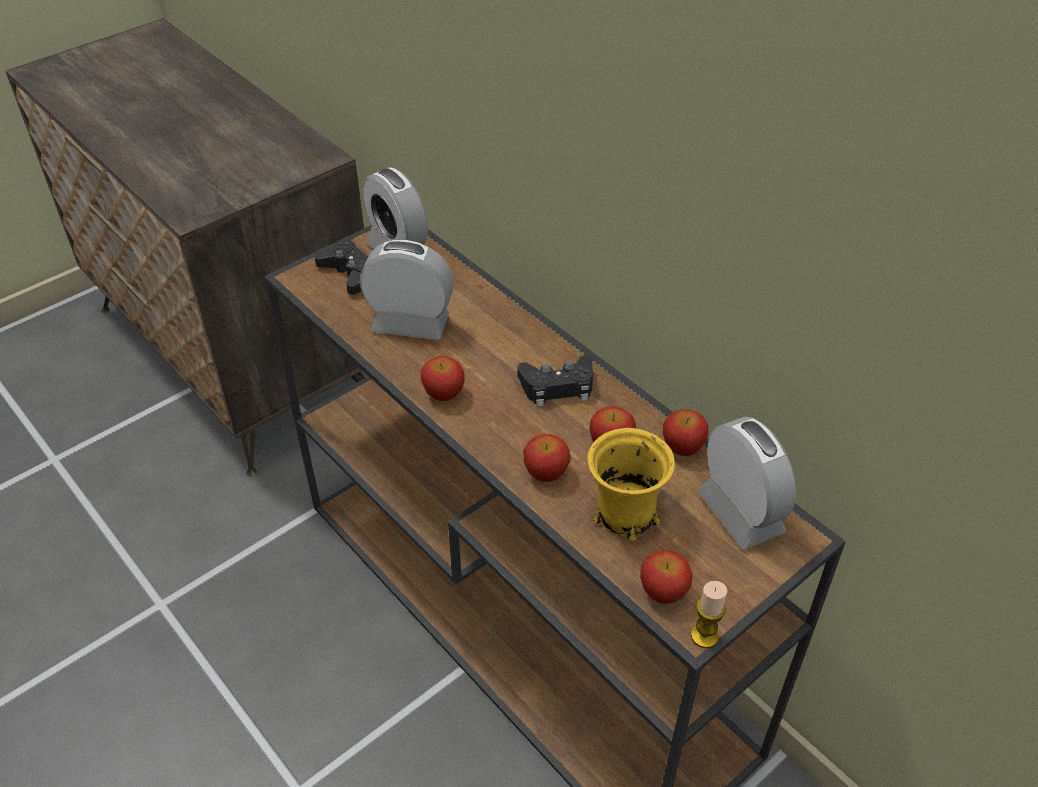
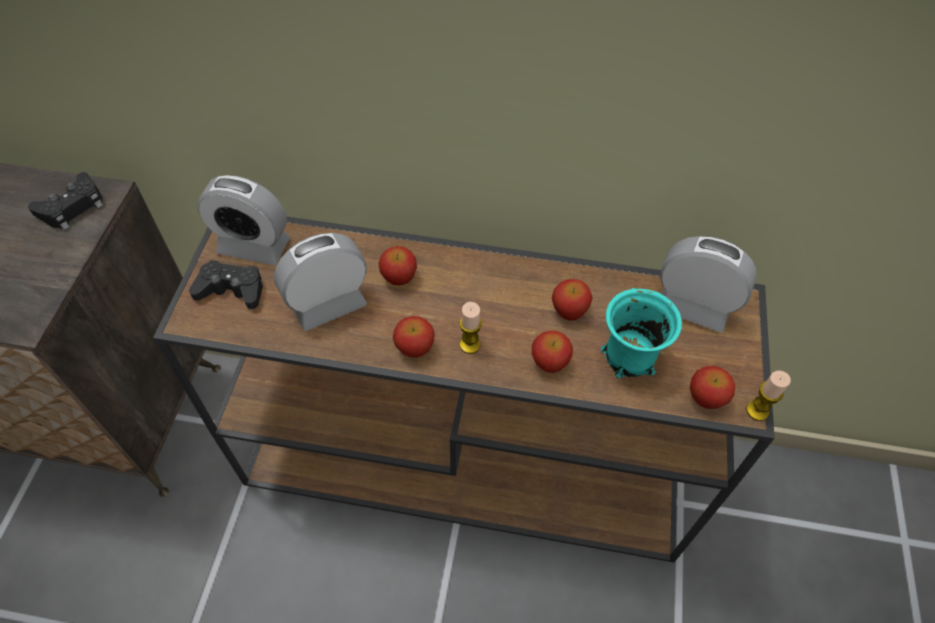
camera: 40 degrees left, 10 degrees up
(492, 418) = (470, 344): none -> candle
(557, 386) = (490, 288): black game controller -> black game controller (72, 207)
(624, 513) = (628, 357): yellow mug -> turquoise mug
(682, 447) = (615, 282): apple -> apple (399, 277)

